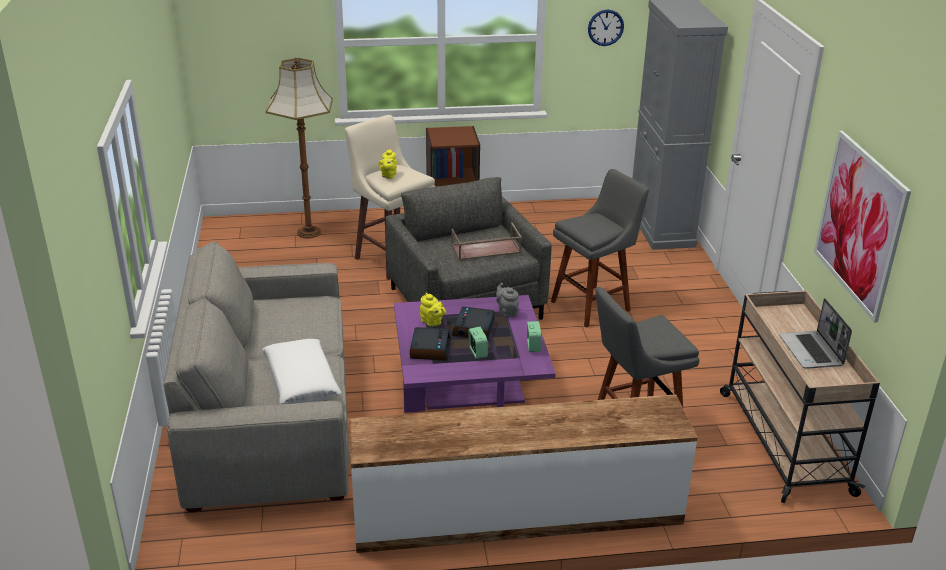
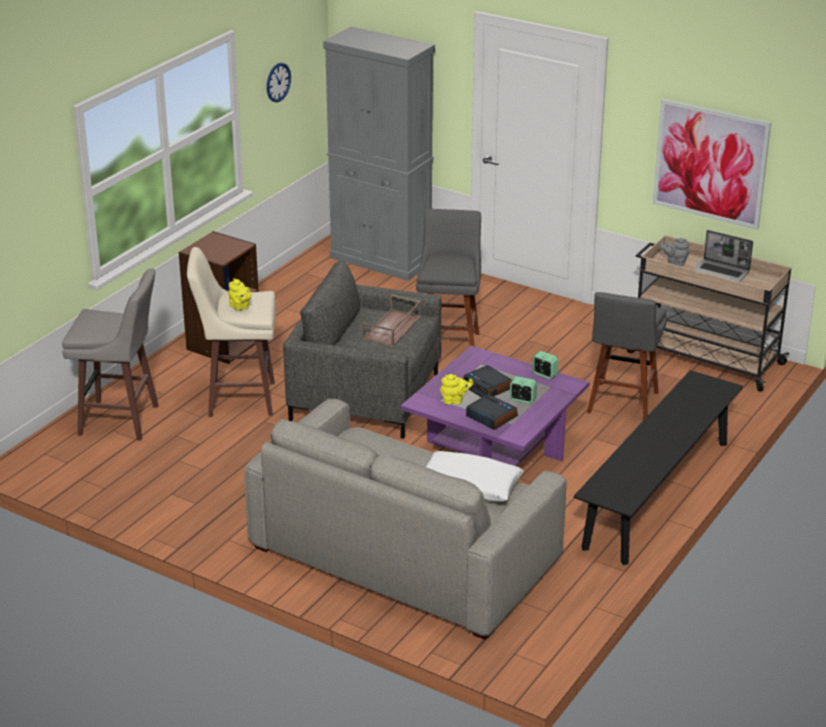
camera: 50 degrees left, 0 degrees up
(309, 233) = (121, 421): floor lamp -> grey stool
(507, 312) = (483, 364): grey teapot -> grey teapot (674, 262)
(517, 514) = (657, 494): tv stand -> black bench

